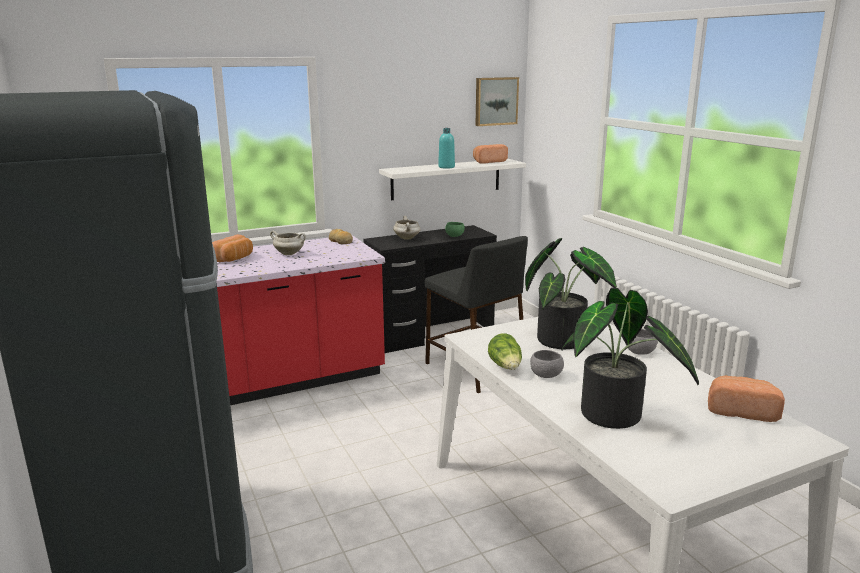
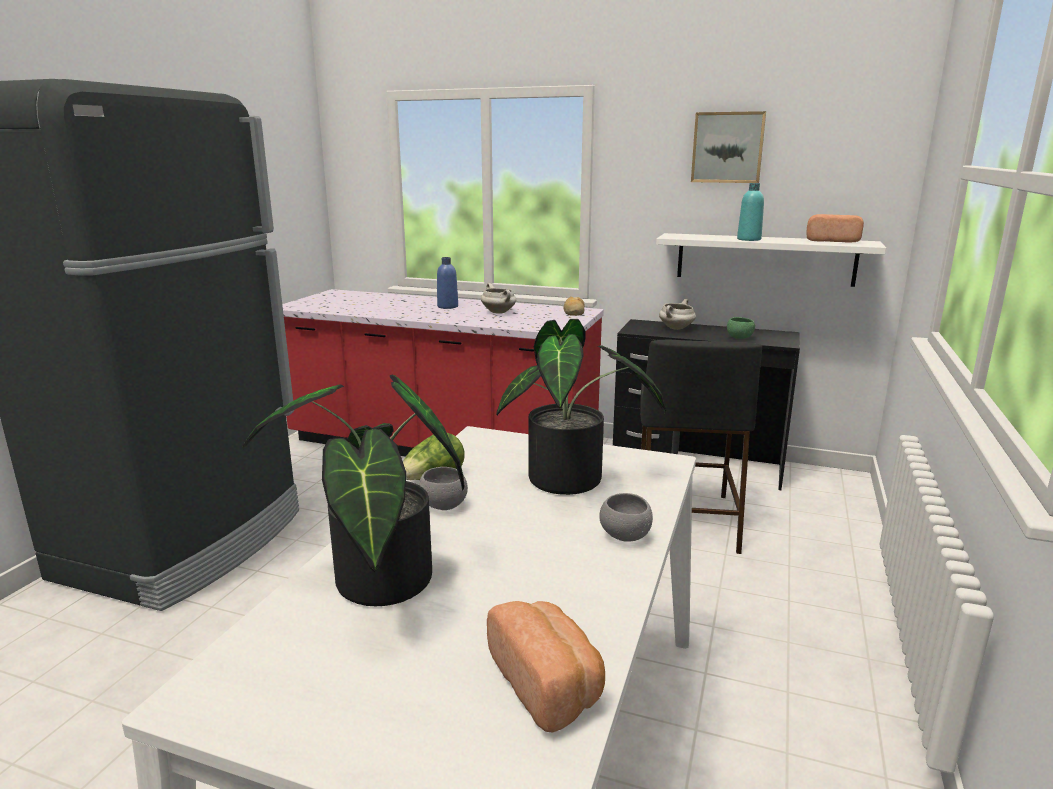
camera: 45 degrees right, 0 degrees up
(234, 259) = (447, 306): bread -> blue bottle
(495, 101) = (866, 149): picture -> picture (727, 147)

